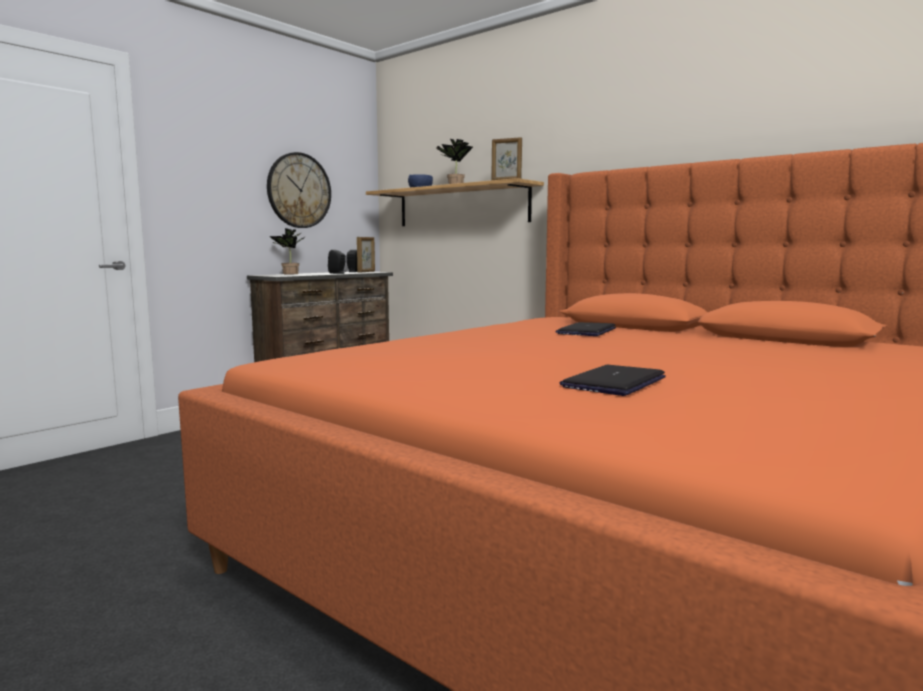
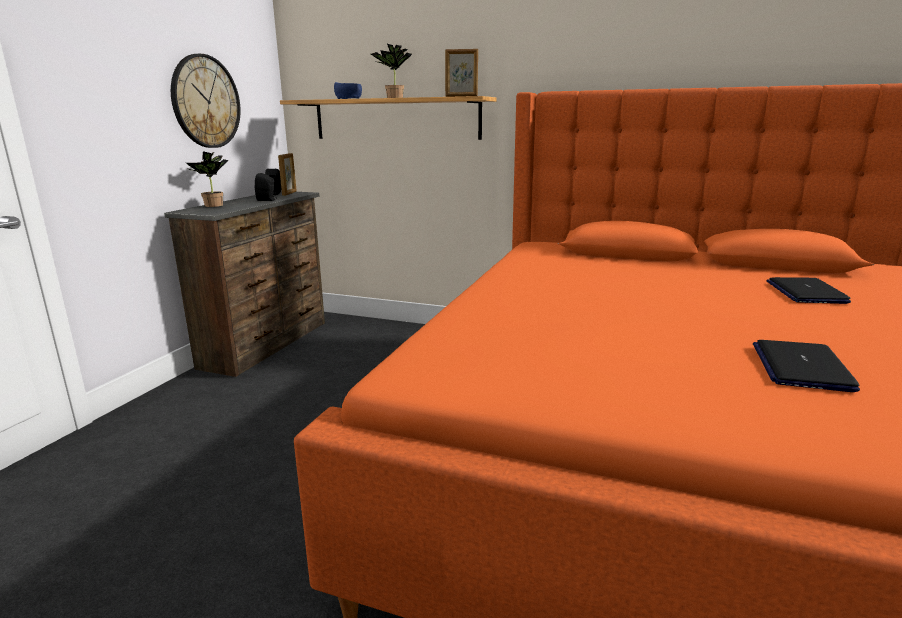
camera: 20 degrees left, 10 degrees up
(586, 331) = (610, 269): laptop -> laptop (805, 292)

